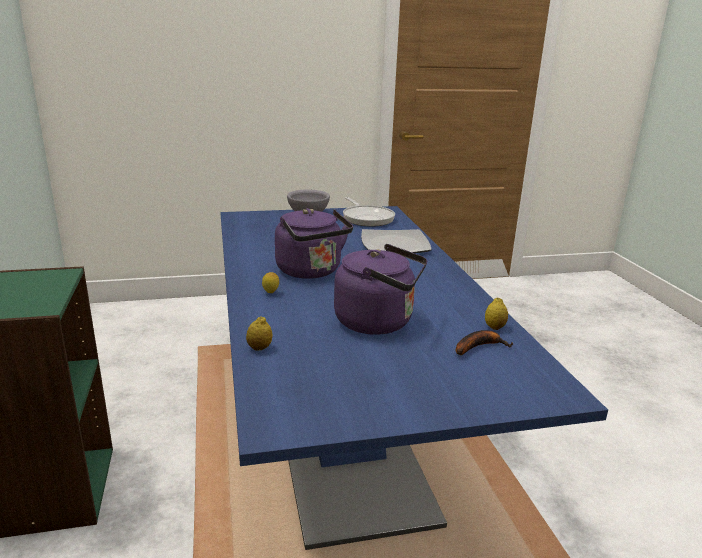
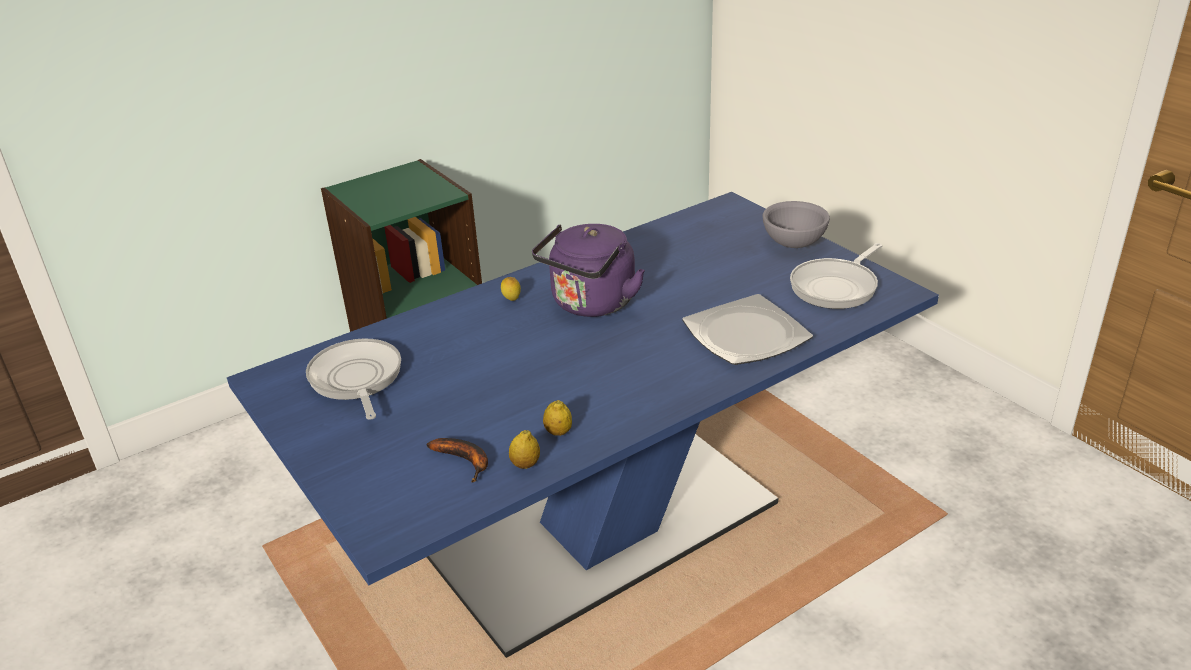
camera: 70 degrees right, 10 degrees up
(259, 348) = (388, 333): lemon -> lemon (558, 432)
(324, 374) = (356, 379): none -> frying pan
(379, 322) = (485, 382): purple kettle -> none

